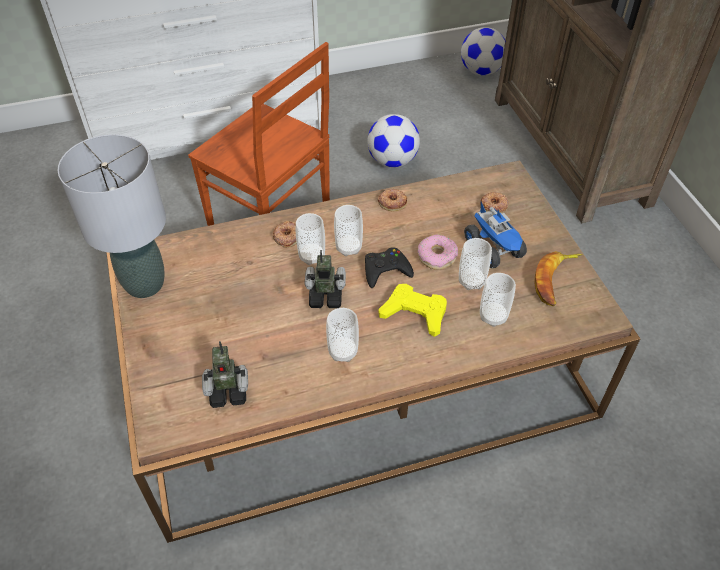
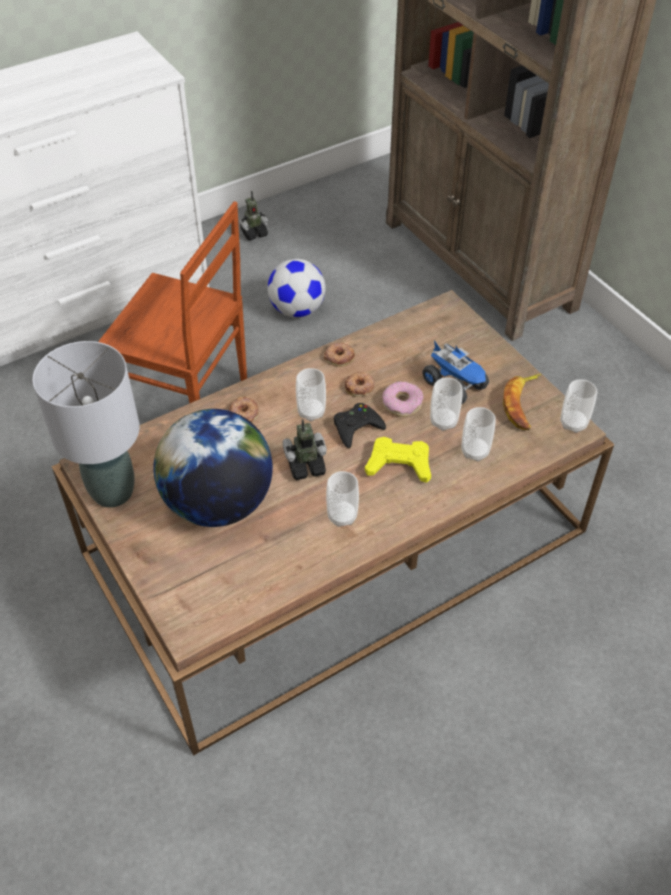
camera: 15 degrees left, 0 degrees up
(228, 391) = (243, 579): toy robot -> toy robot (254, 233)
(233, 314) = (218, 503): none -> globe
(311, 256) = (277, 428): cup -> cup (573, 423)
(481, 71) = (362, 192): football -> none
(494, 206) = (441, 341): donut -> donut (360, 387)

